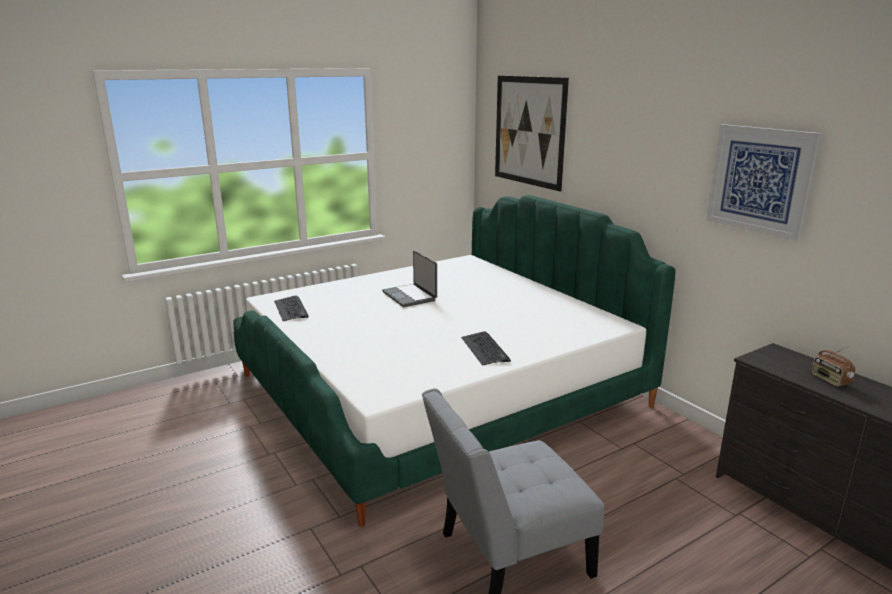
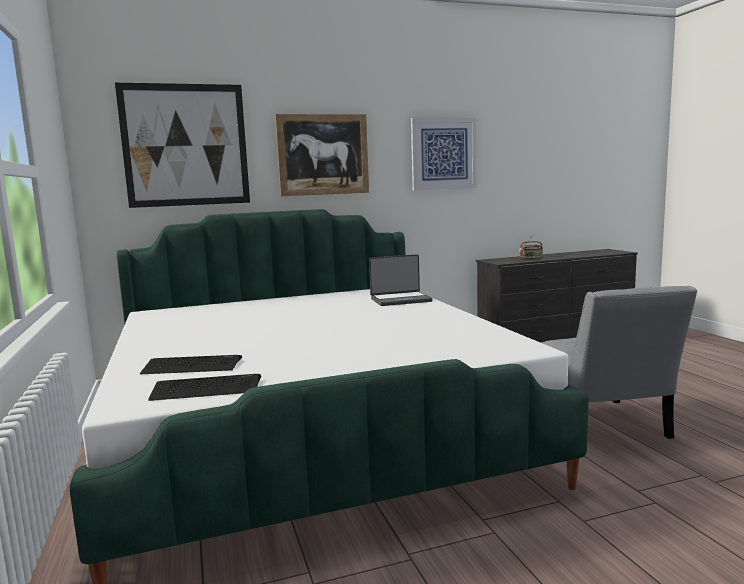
camera: 75 degrees left, 10 degrees down
(410, 296) = (242, 334): laptop -> laptop (400, 300)
(485, 349) = (423, 317): keyboard -> keyboard (192, 366)
(622, 156) = (323, 155): none -> picture

